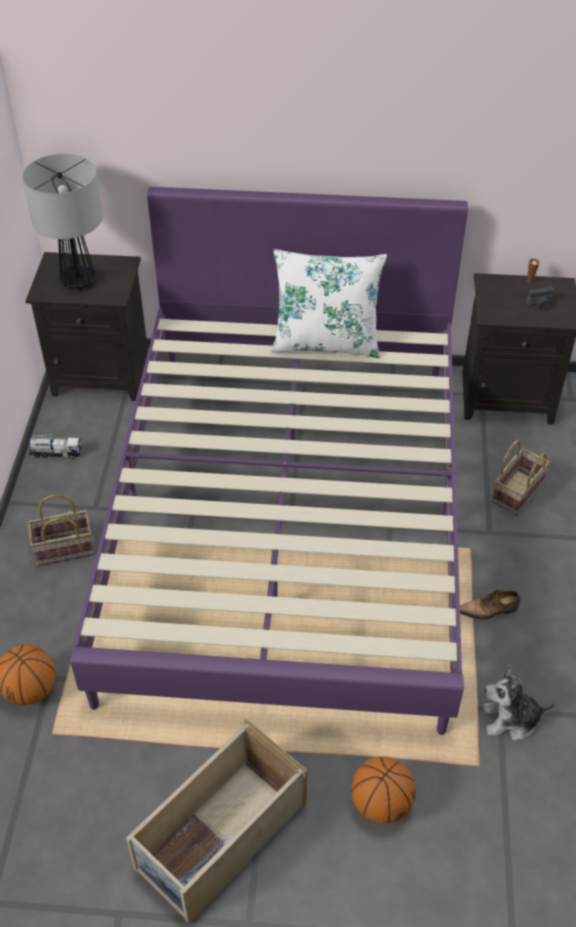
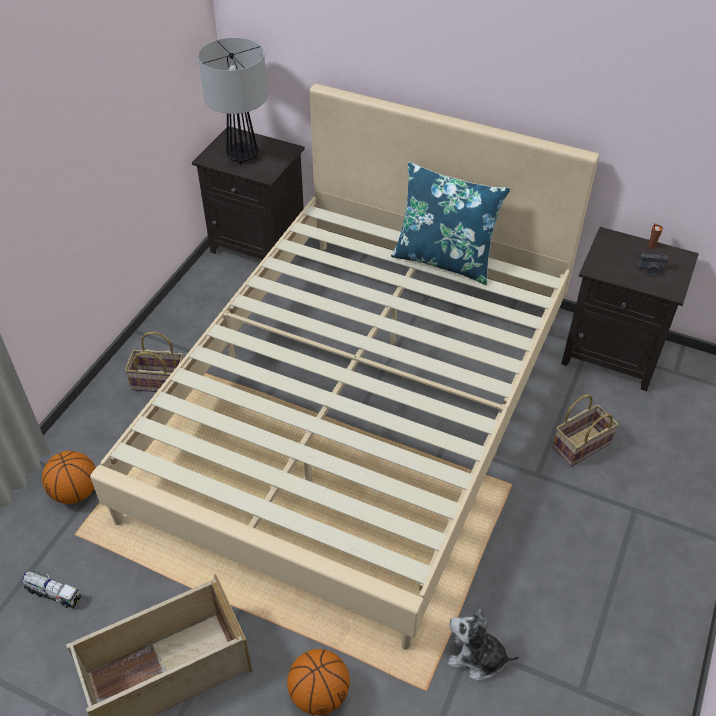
camera: 20 degrees right, 0 degrees up
(56, 453) = (191, 300): toy truck -> toy truck (53, 594)
(289, 517) = (359, 408): purple bed -> beige bed
(326, 342) = (444, 260): white pillow -> blue pillow
(489, 610) = (503, 547): shoe -> none

